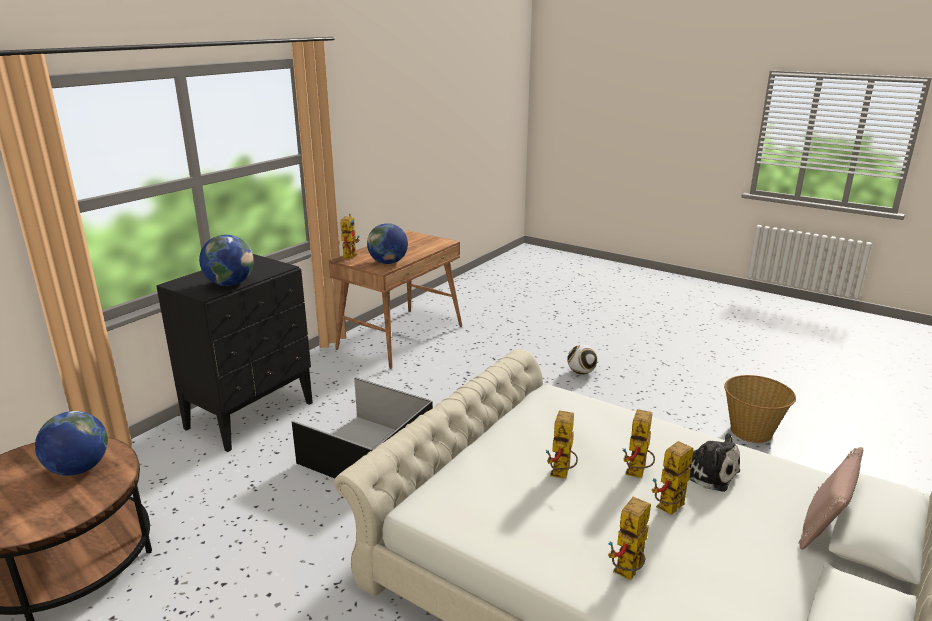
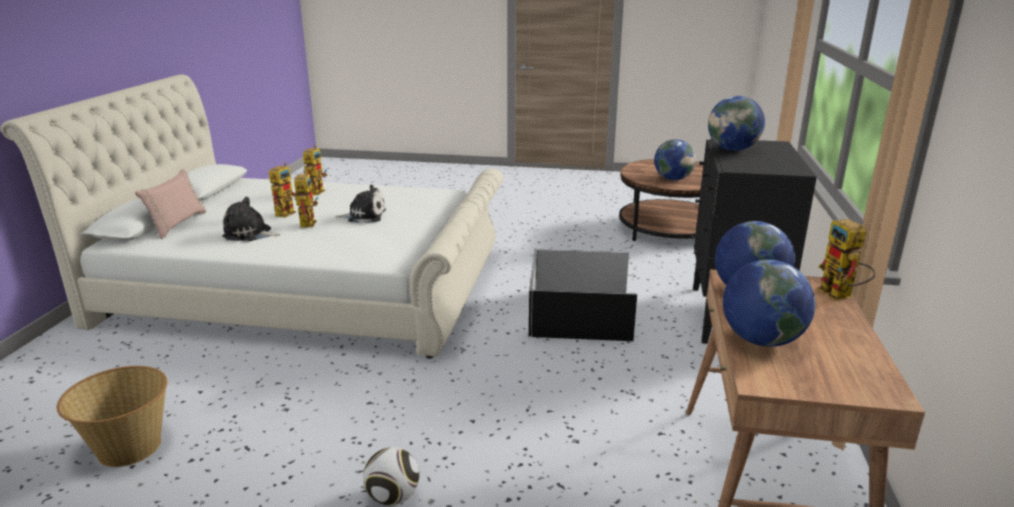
camera: 155 degrees right, 0 degrees up
(421, 249) = (761, 340): none -> globe
(561, 475) = (364, 216): toy robot -> plush toy

